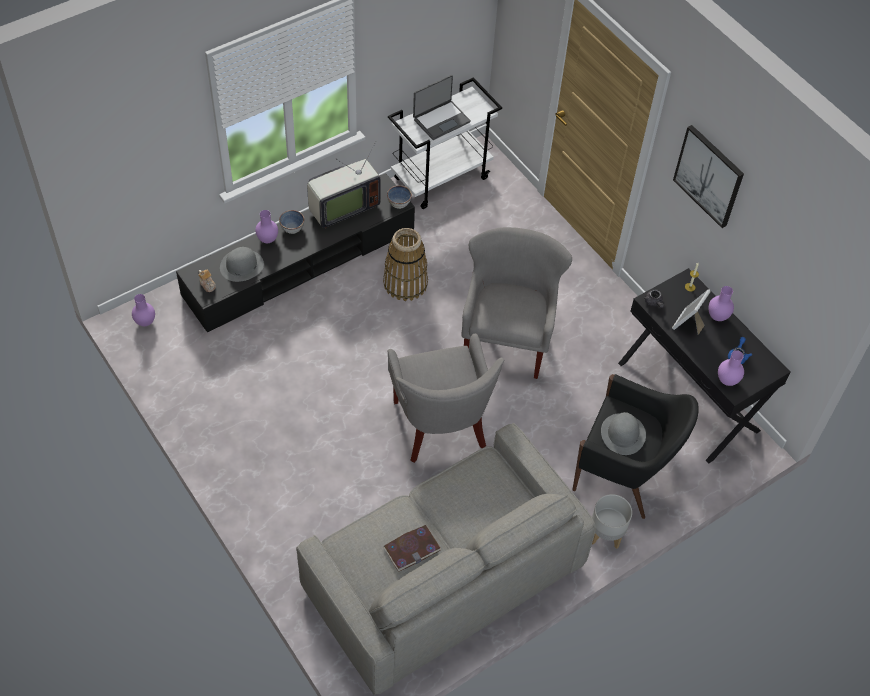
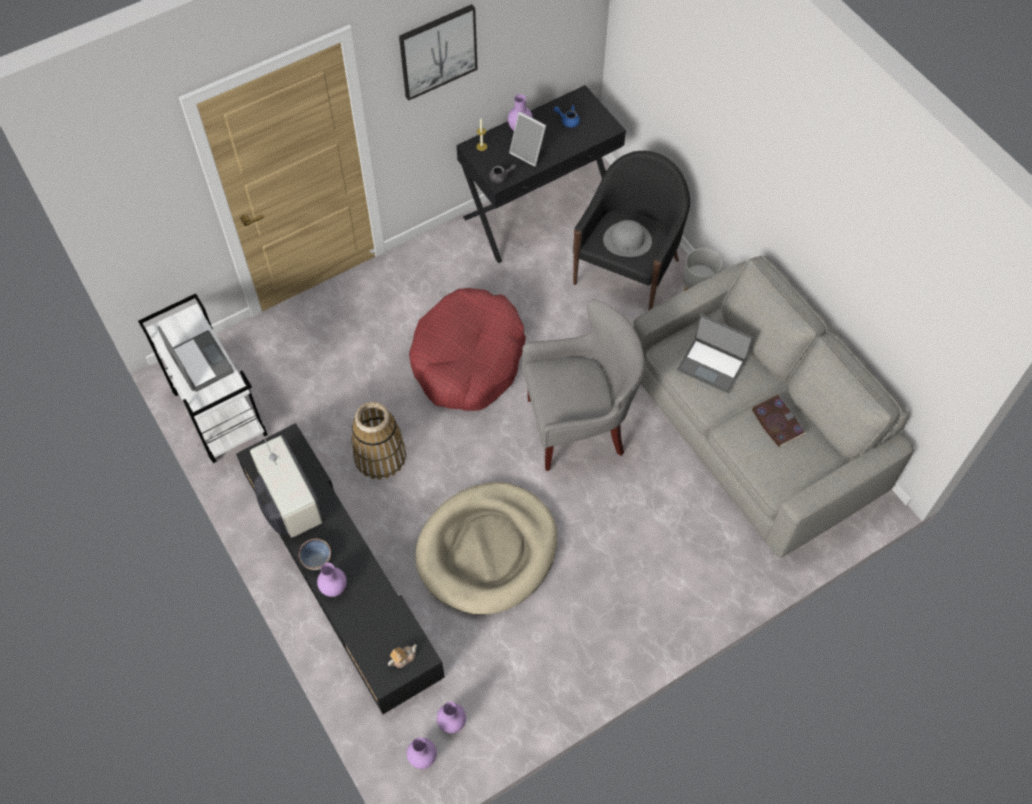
camera: 85 degrees left, 5 degrees up
(241, 266) = (375, 618): grey hat -> none
(317, 360) = (487, 550): none -> beige dog bed
(399, 203) = (288, 439): bowl -> none
(475, 496) = (712, 365): none -> laptop
(506, 342) = (468, 359): grey armchair -> red dog bed
(727, 381) = (597, 131): purple vase -> purple vase (452, 722)

